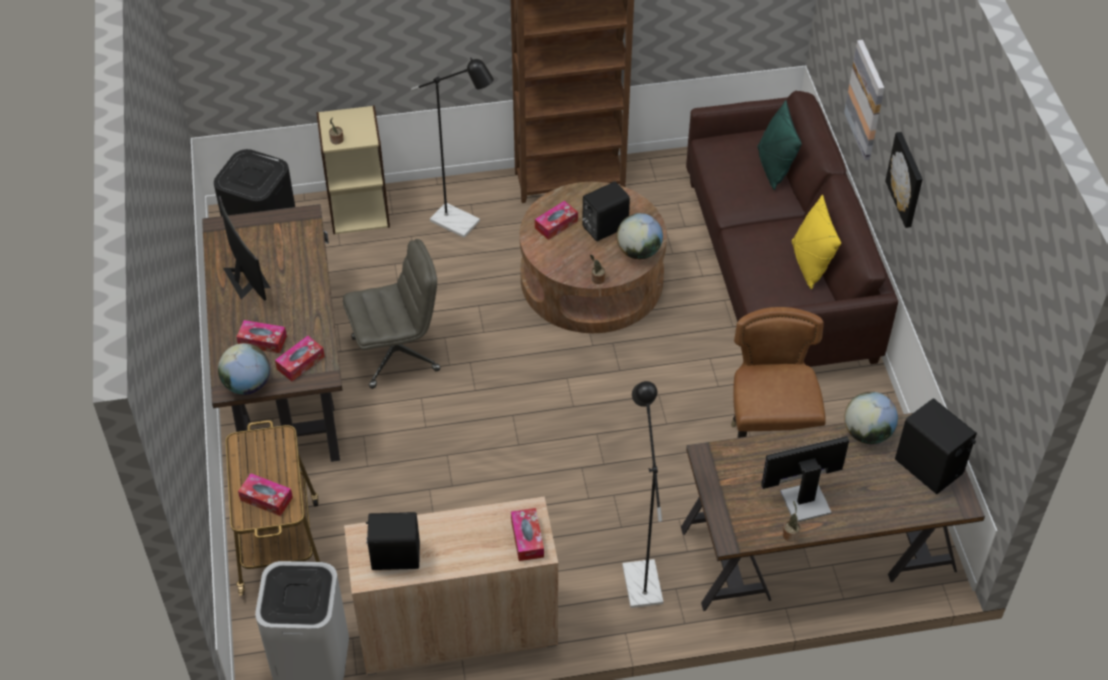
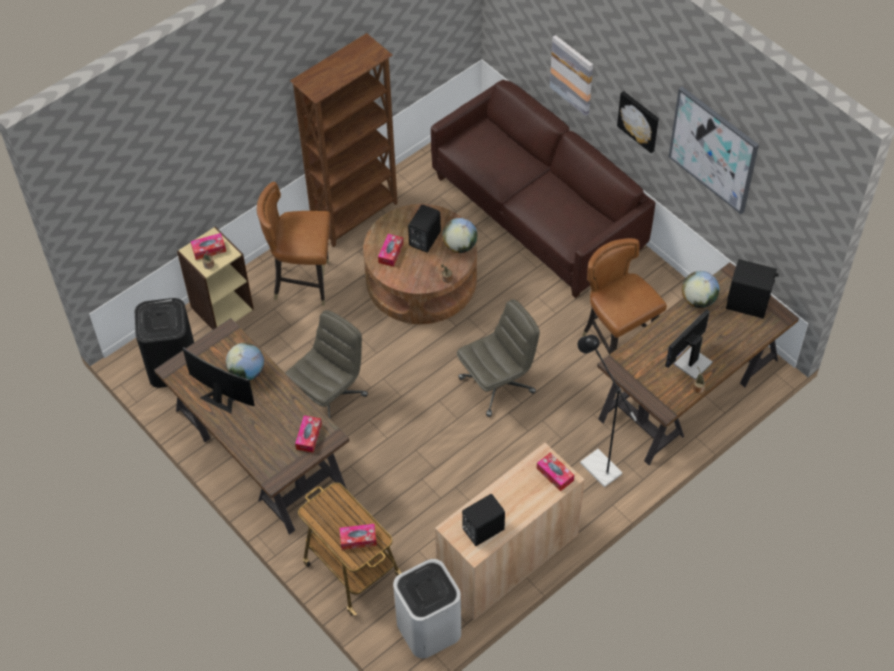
camera: 30 degrees left, 5 degrees up
(247, 384) = (284, 470): globe -> globe (247, 372)
(262, 341) = (270, 435): tissue box -> tissue box (209, 249)
(462, 224) = (303, 282): black floor lamp -> brown chair
(592, 430) = (497, 384): none -> grey office chair
(773, 167) = (508, 144): green pillow -> none
(809, 264) = (579, 202): yellow pillow -> none
(960, 238) = (713, 149): none -> picture

